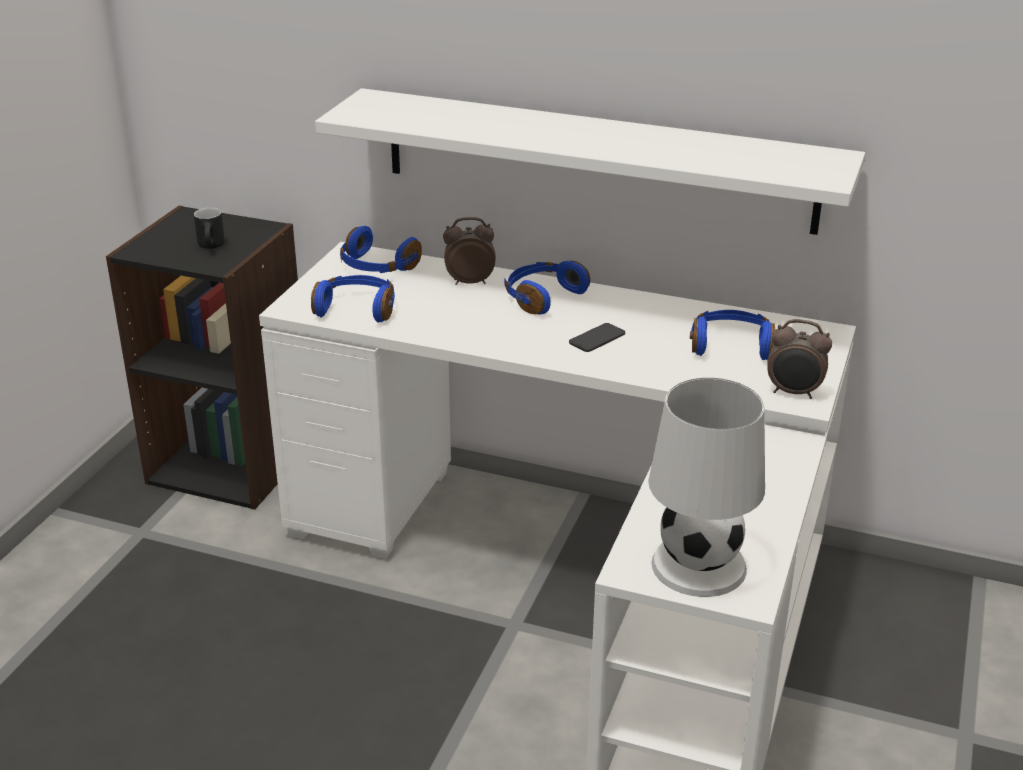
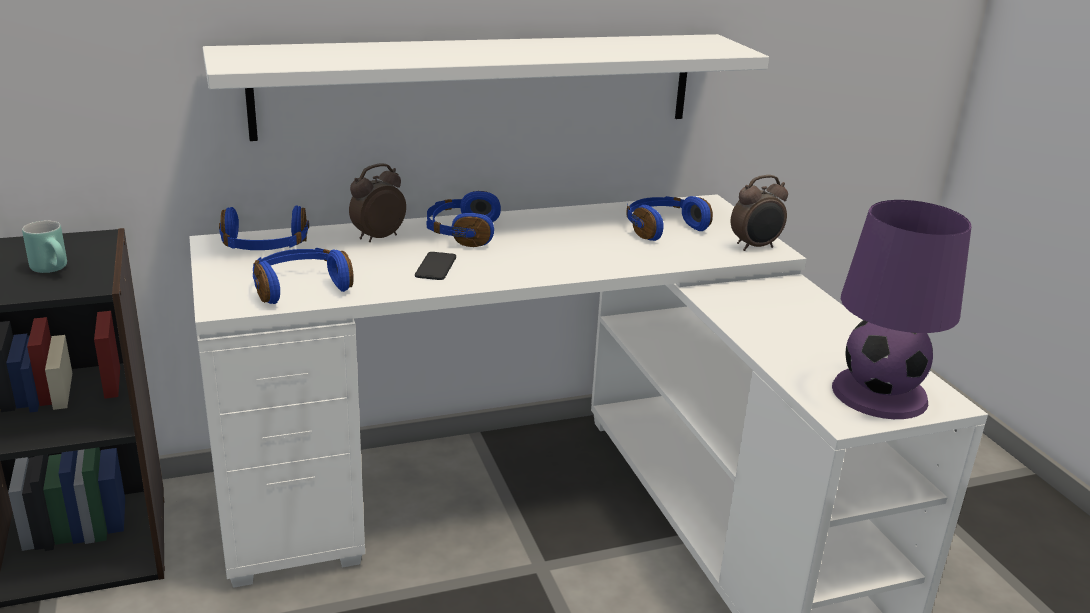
camera: 40 degrees left, 5 degrees down
(213, 247) = (55, 269): black mug -> turquoise mug
(597, 338) = (557, 250): phone -> phone (436, 267)
(698, 566) = (880, 394): white table lamp -> purple table lamp

